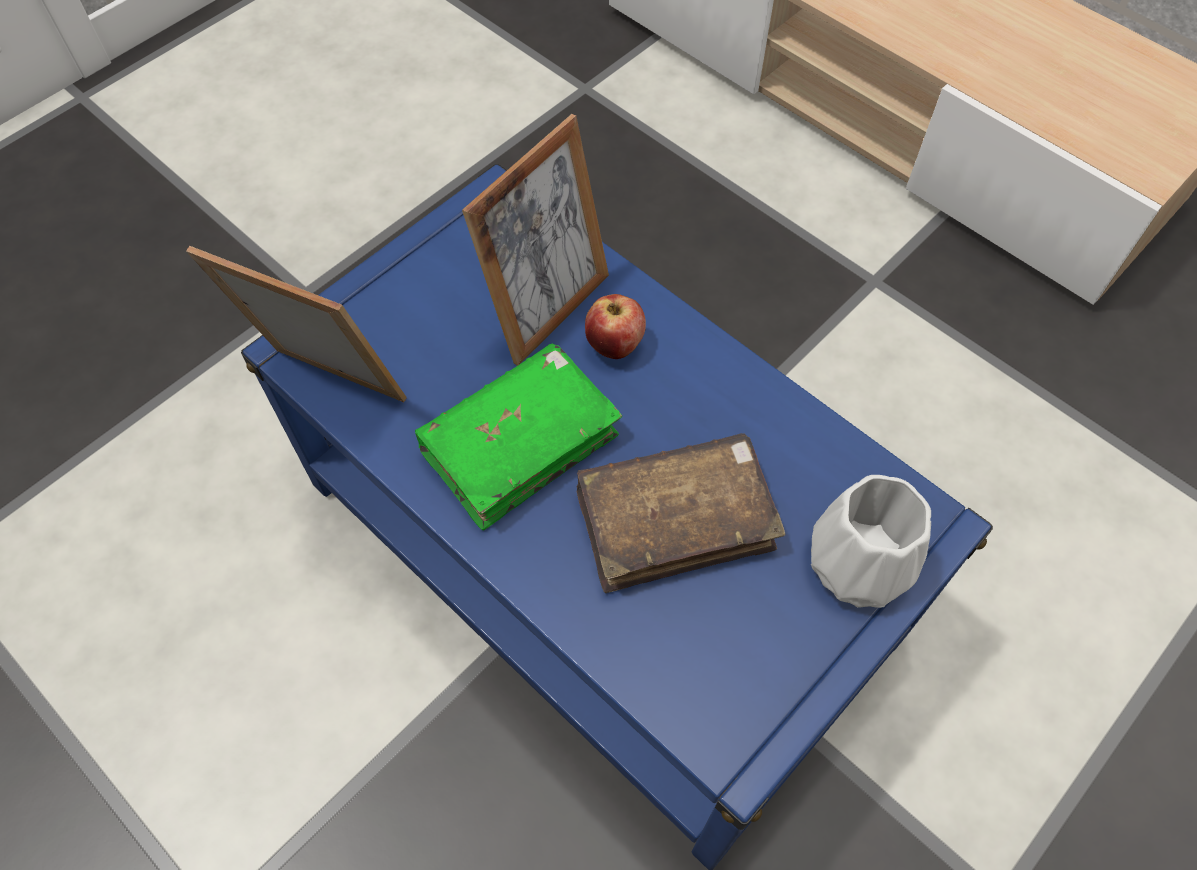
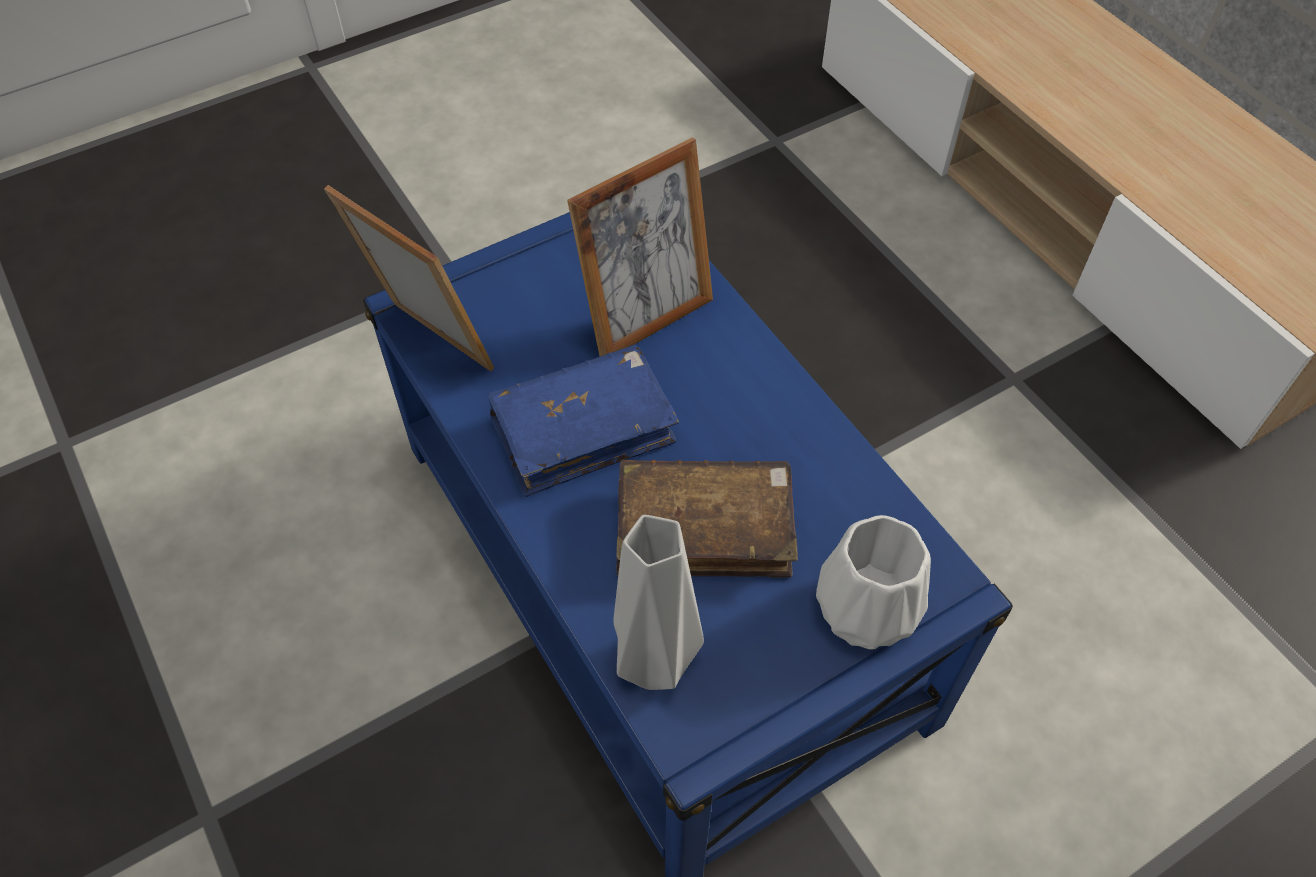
camera: 15 degrees right, 5 degrees down
(520, 444) = (583, 431): green book -> blue book
(614, 345) = (698, 363): apple -> none
(674, 673) = (659, 662): none -> grey vase

